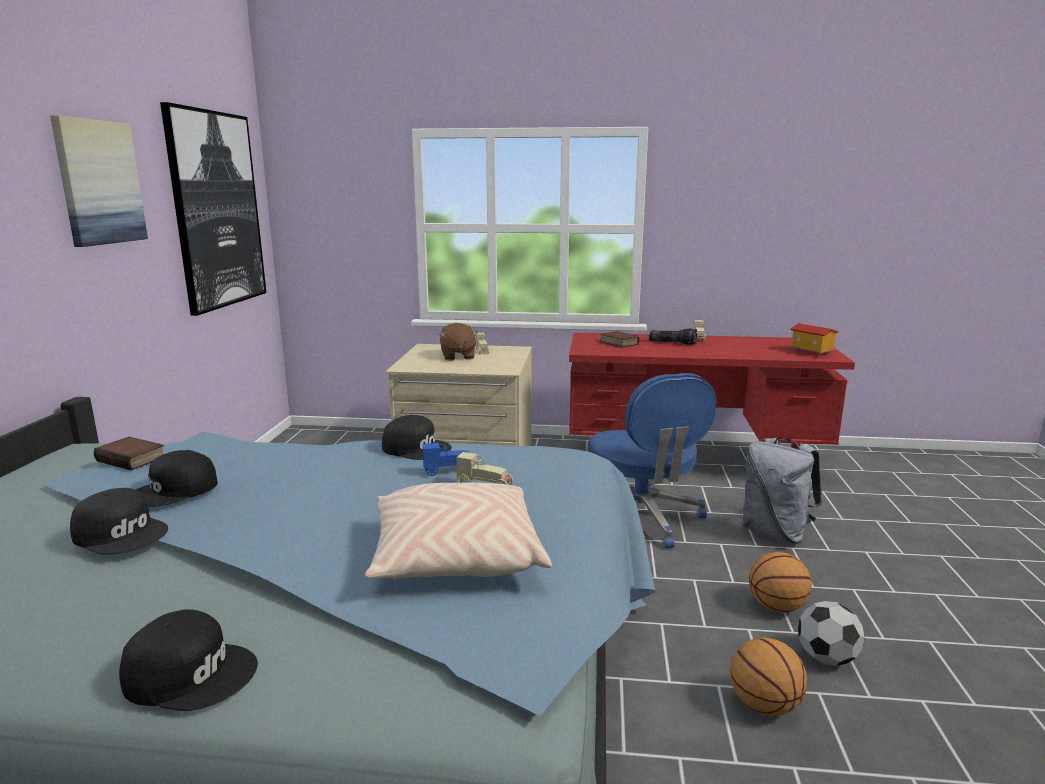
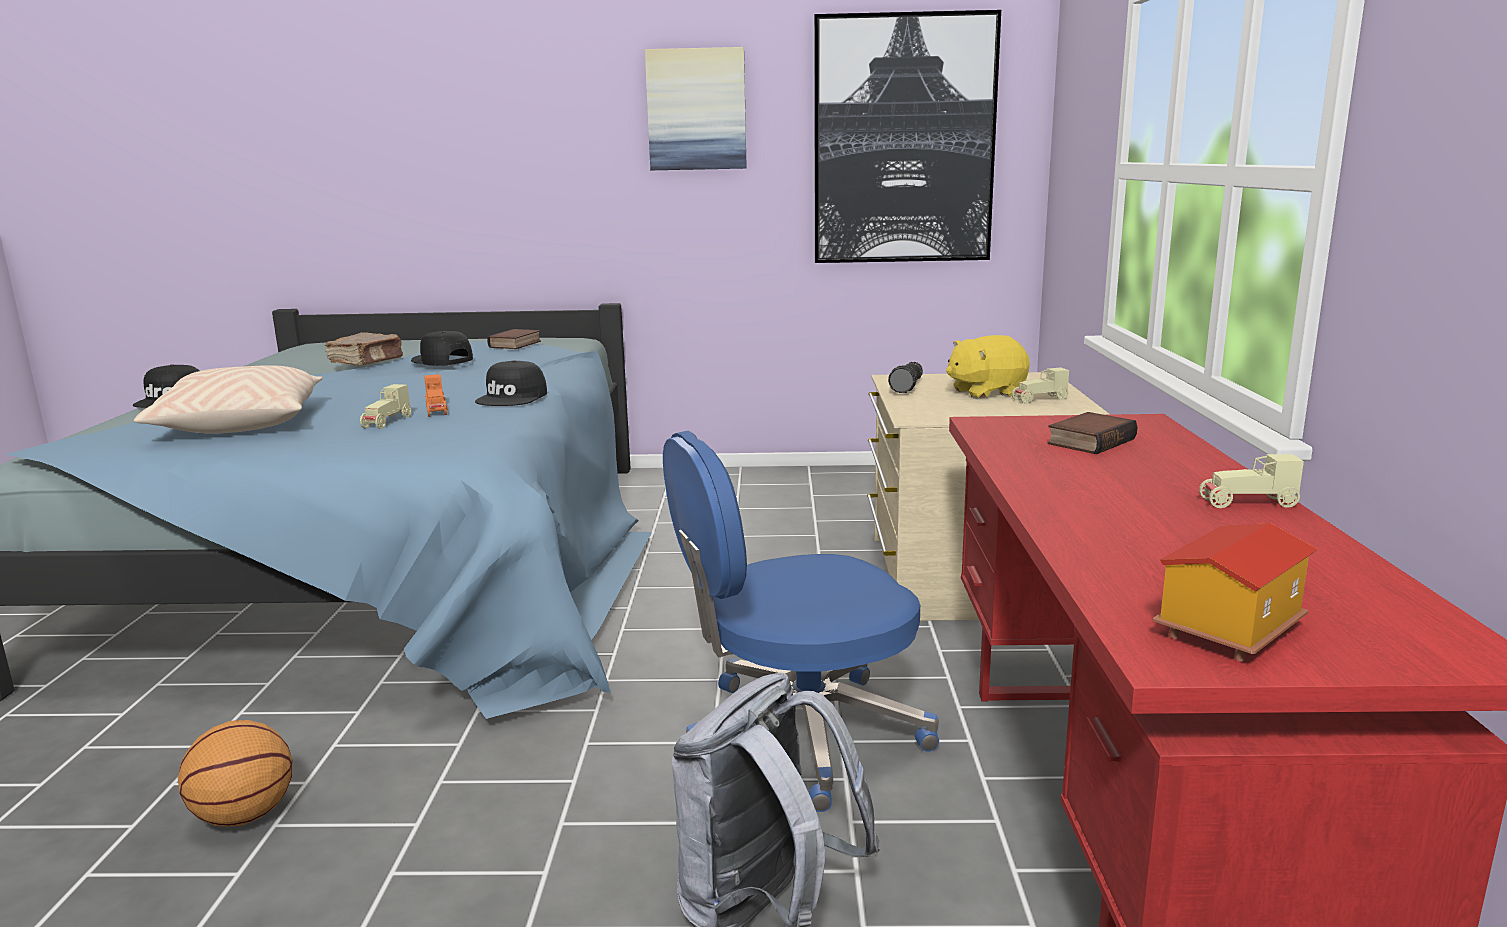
camera: 85 degrees right, 0 degrees up
(122, 533) = (367, 361): black cap -> brown book
(450, 471) = (437, 410): blue toy car -> orange toy car
(457, 356) = (985, 392): brown plush toy -> yellow plush toy
(673, 343) = (1152, 480): flashlight -> flashlight (908, 387)
(776, 607) = (467, 864): basketball -> none
(826, 658) = (308, 899): football -> none

